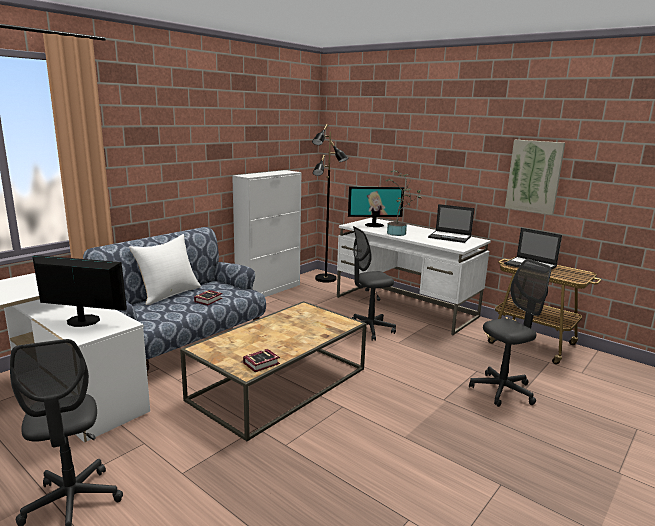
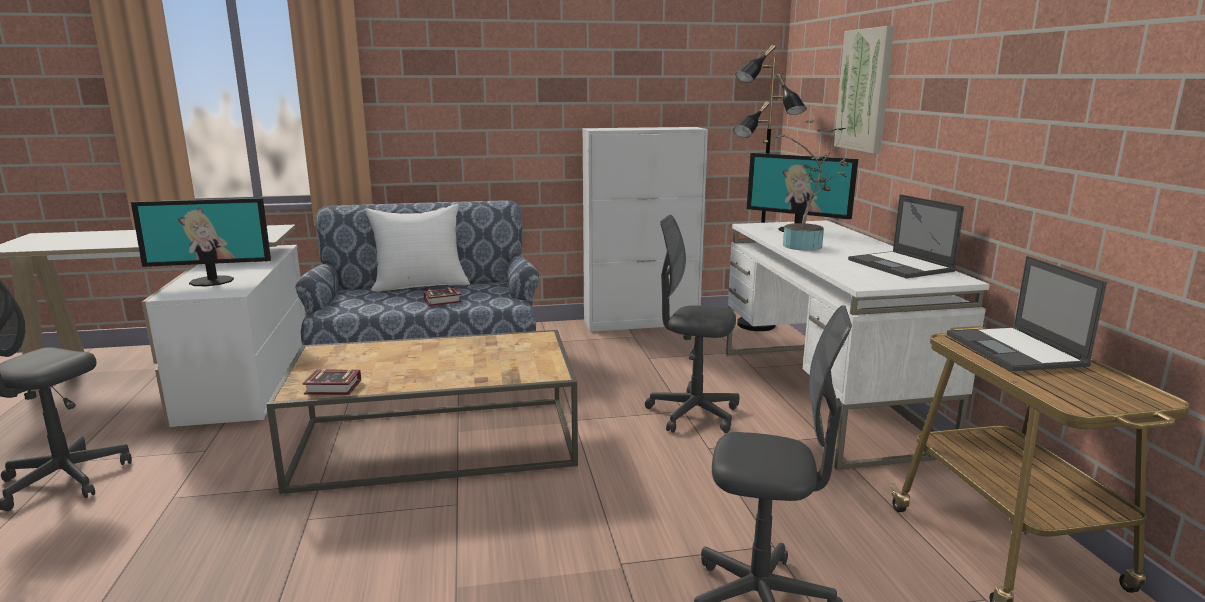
camera: 40 degrees right, 0 degrees up
(82, 321) = (212, 281): monitor -> monitor turned 120 degrees clockwise
(534, 176) = (1086, 128): picture -> picture (865, 90)

